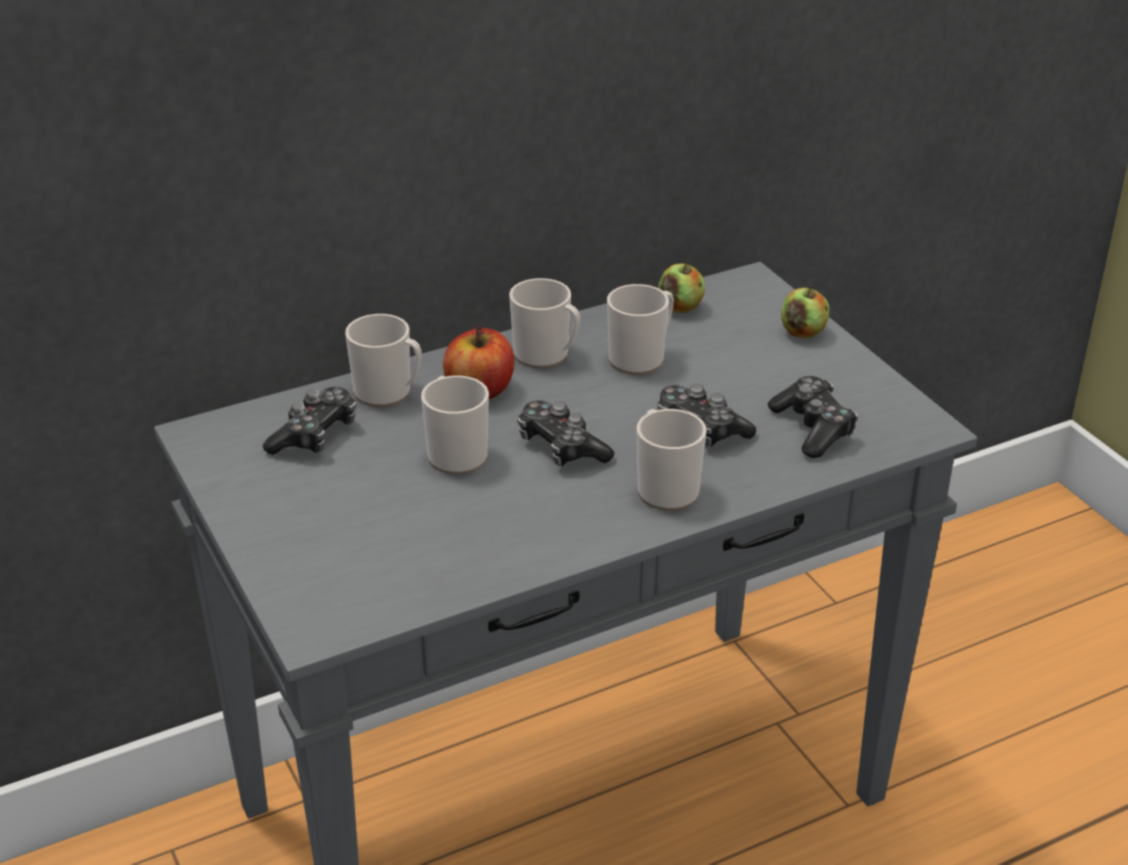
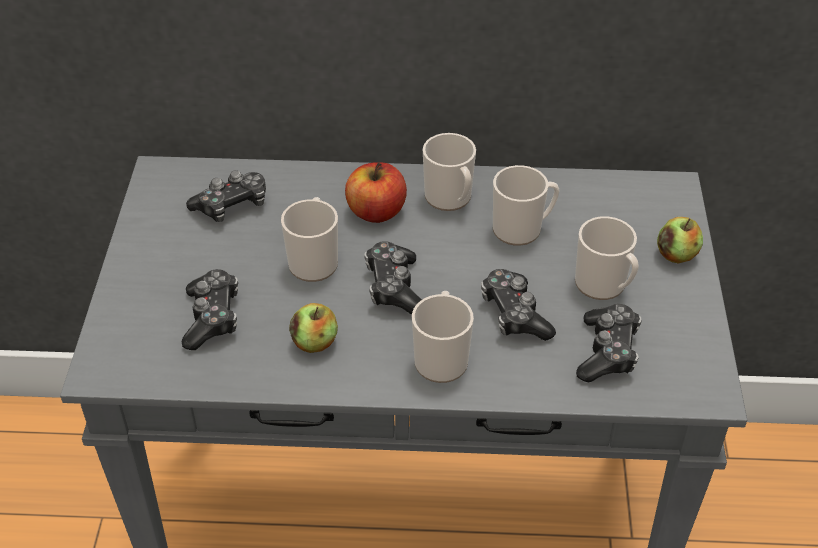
camera: 30 degrees right, 10 degrees up
(388, 393) = (310, 188): mug -> mug (604, 286)
(393, 540) = (212, 317): none -> game controller
(680, 307) = (593, 192): apple -> apple (315, 342)

